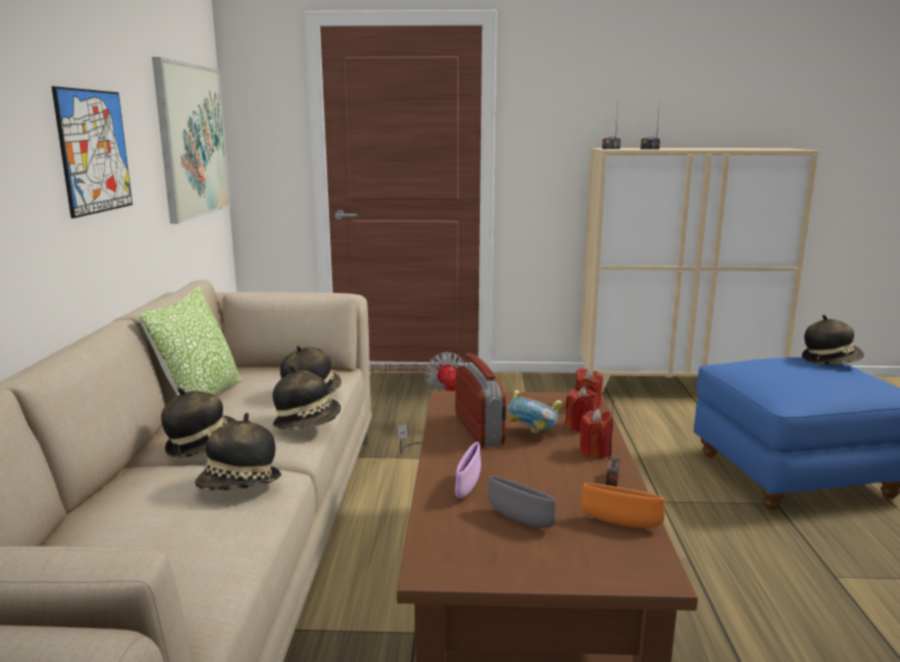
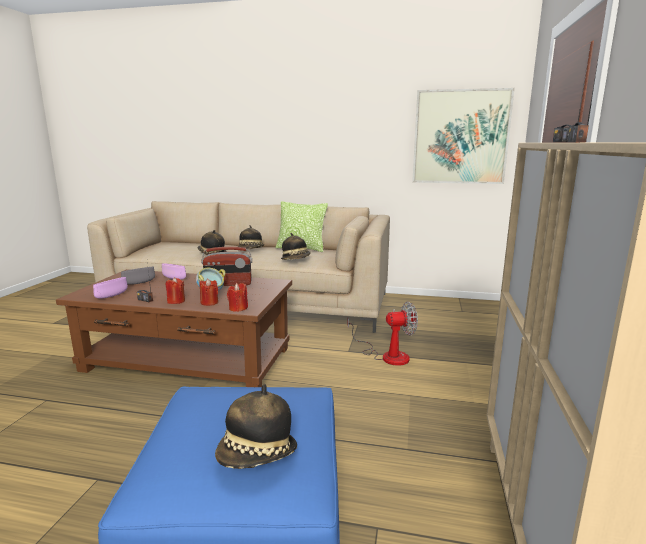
camera: 100 degrees right, 0 degrees up
(94, 151) = (345, 140): picture -> none
(308, 423) = (259, 259): hat -> none
(620, 523) = (112, 296): orange bowl -> purple bowl

